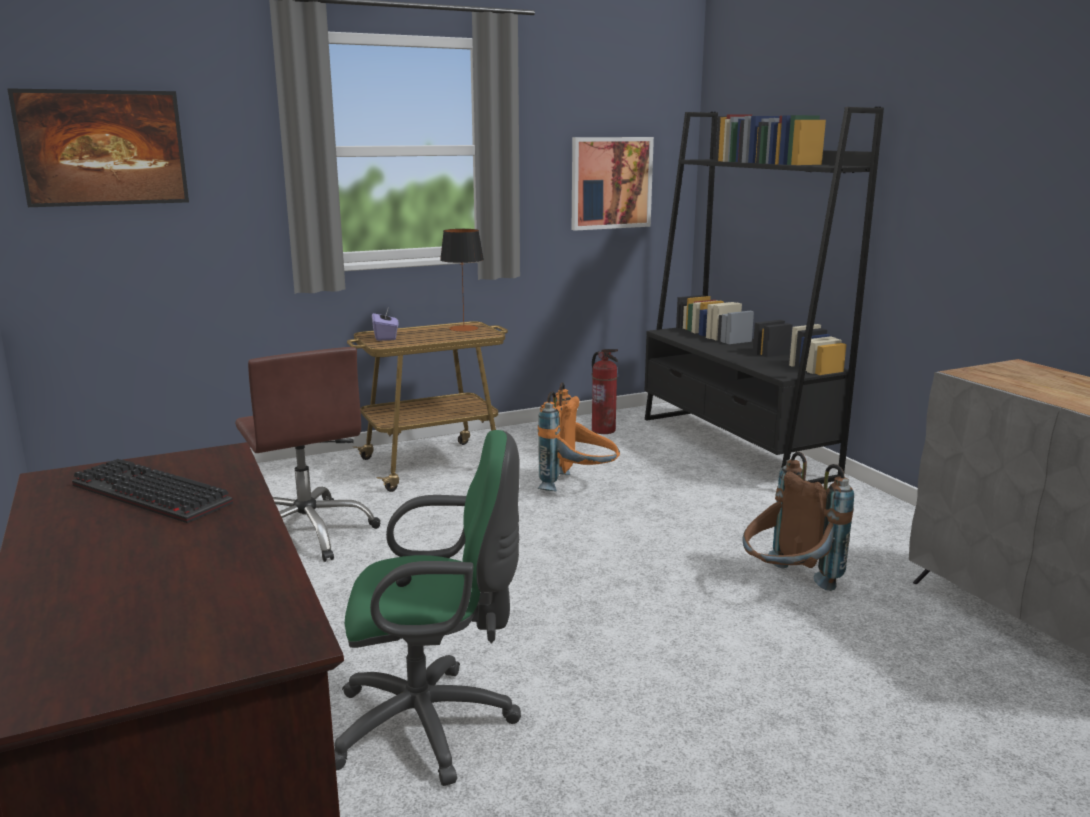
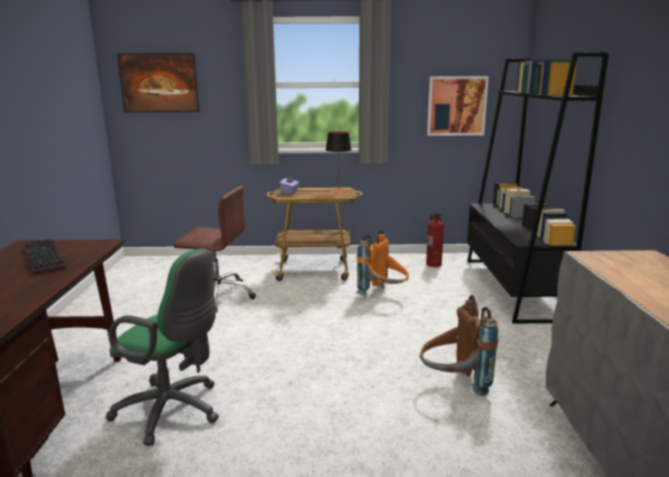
camera: 25 degrees right, 0 degrees up
(308, 533) = (217, 296): brown office chair -> brown office chair turned 75 degrees counterclockwise

